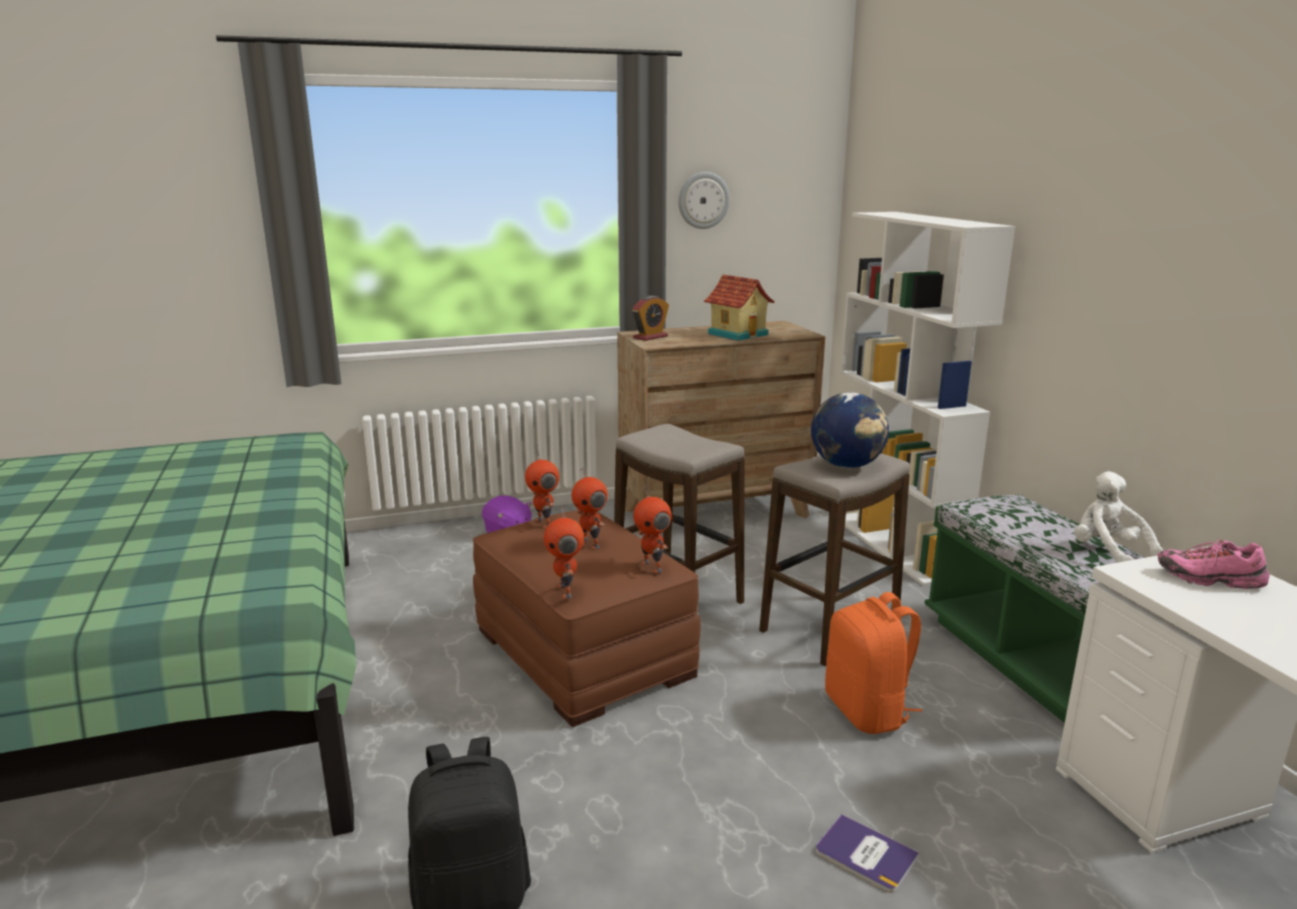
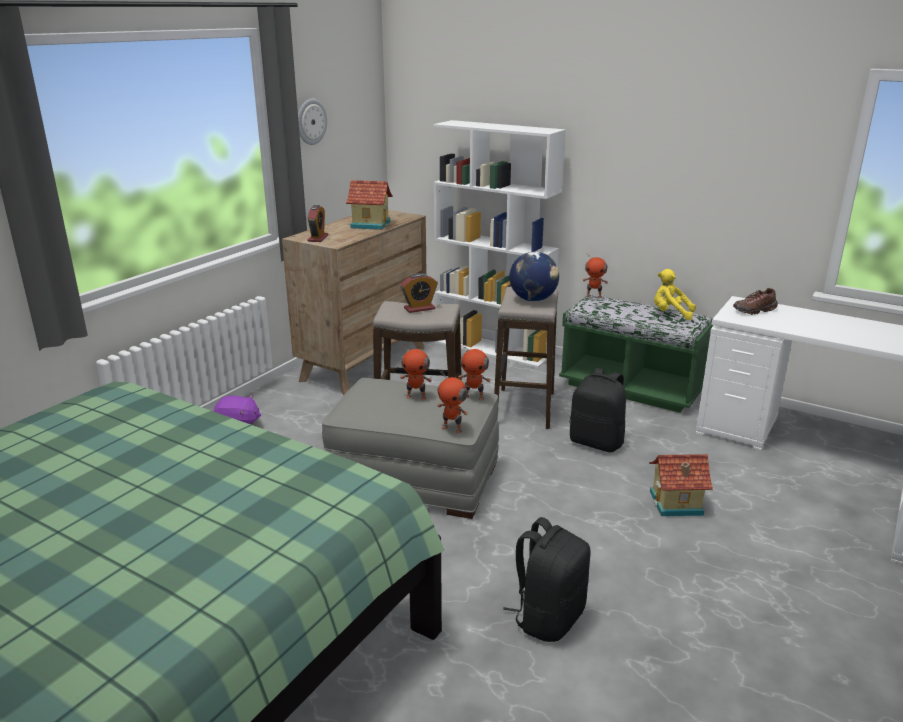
camera: 40 degrees left, 5 degrees up
(544, 523) = (363, 395): toy robot -> toy robot (594, 296)
(584, 652) = (415, 478): brown ottoman -> grey ottoman
(686, 439) = (419, 308): none -> alarm clock
(865, 854) = (676, 504): book -> toy house
(868, 711) = (597, 442): orange backpack -> black backpack
(1107, 553) = (670, 314): white plush toy -> yellow plush toy
(1210, 579) = (754, 311): pink shoe -> brown shoe

